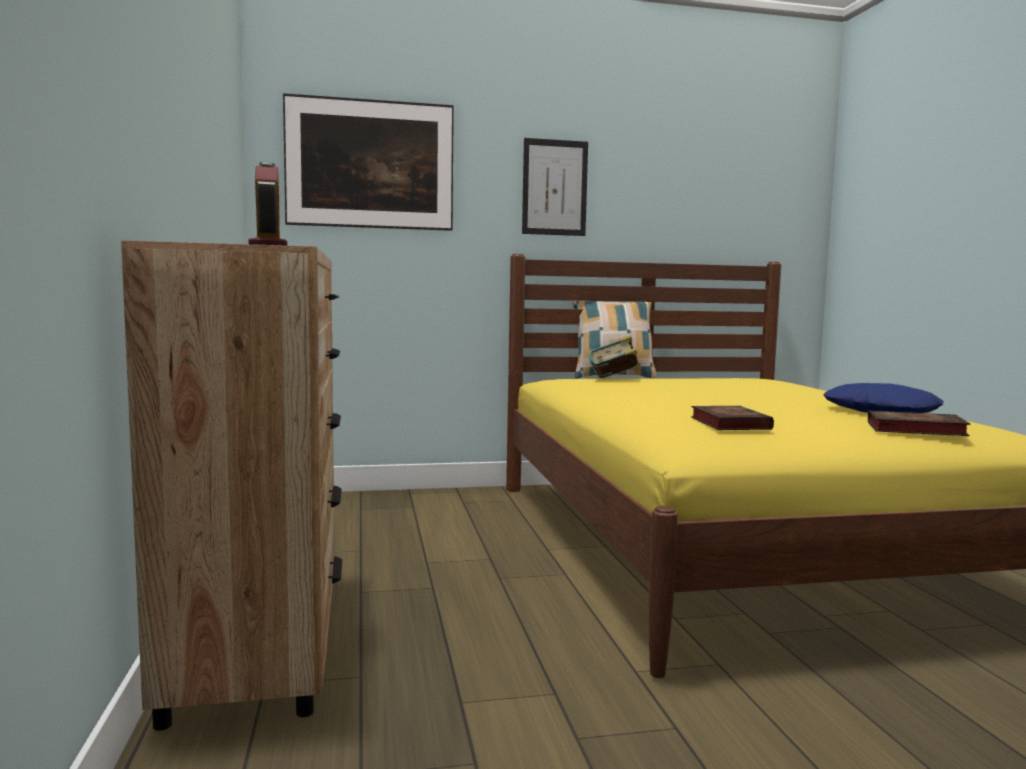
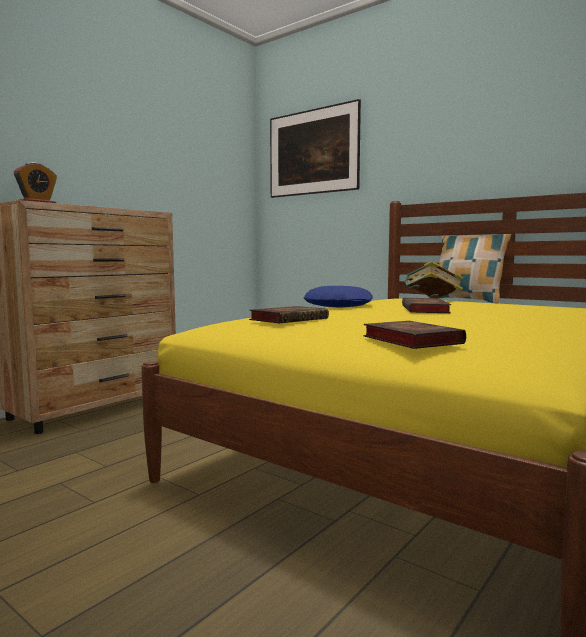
camera: 50 degrees right, 0 degrees up
(554, 187) = (432, 144): picture -> none
(715, 395) = (426, 310): none -> book
(881, 411) = (496, 331): blue pillow -> blue pillow (339, 306)

